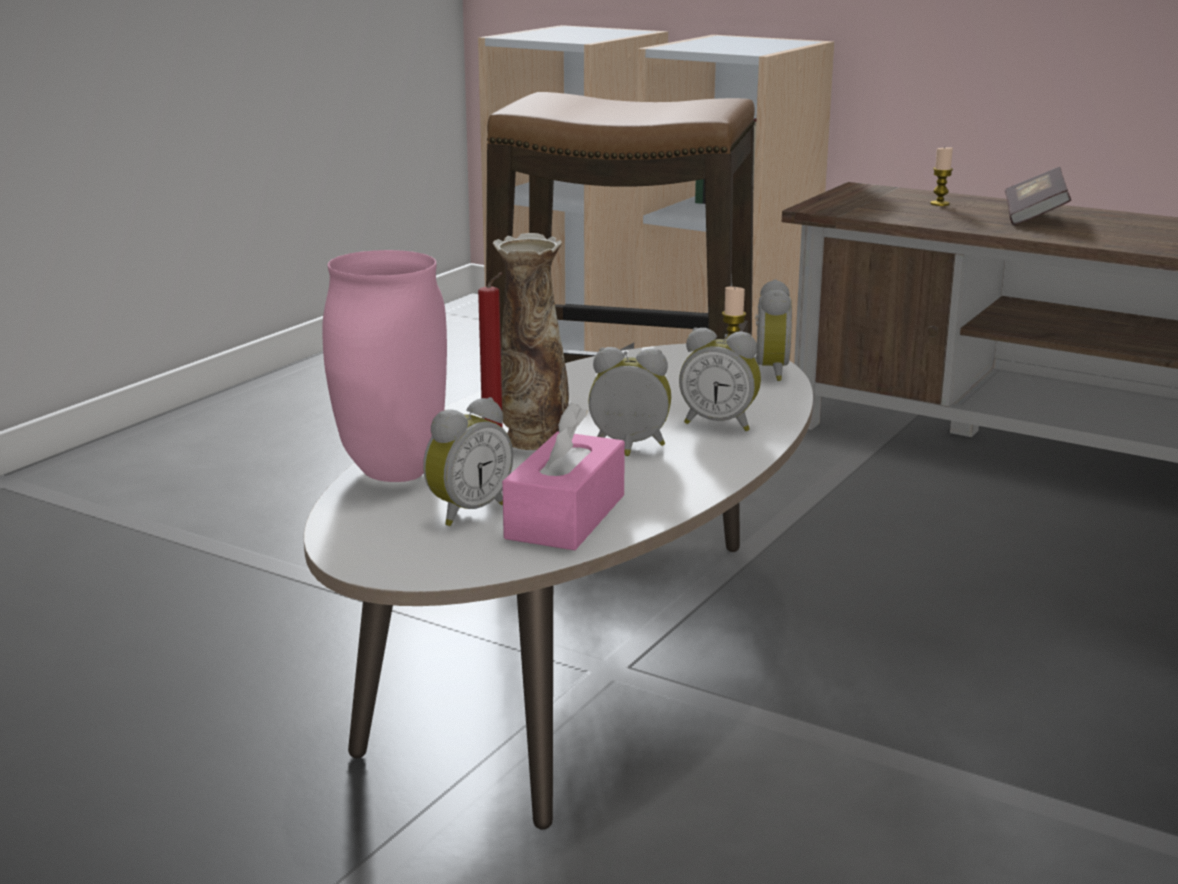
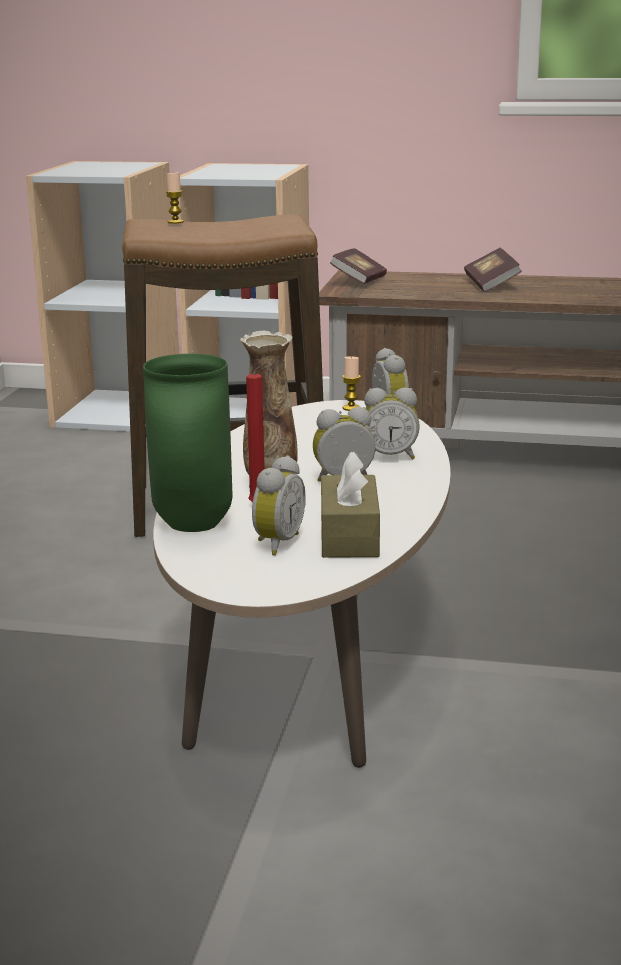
camera: 20 degrees left, 0 degrees up
(395, 473) = (195, 525): pink vase -> green vase
(565, 517) = (349, 536): pink tissue box -> brown tissue box
(859, 197) = (359, 281): none -> book
(939, 204) = (419, 281): candle -> candle (175, 222)

